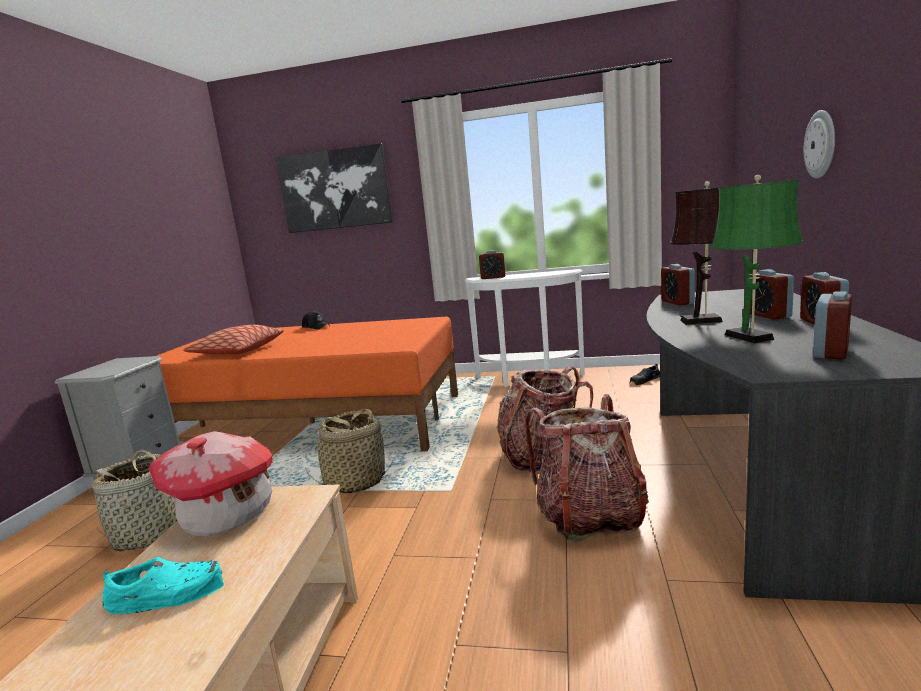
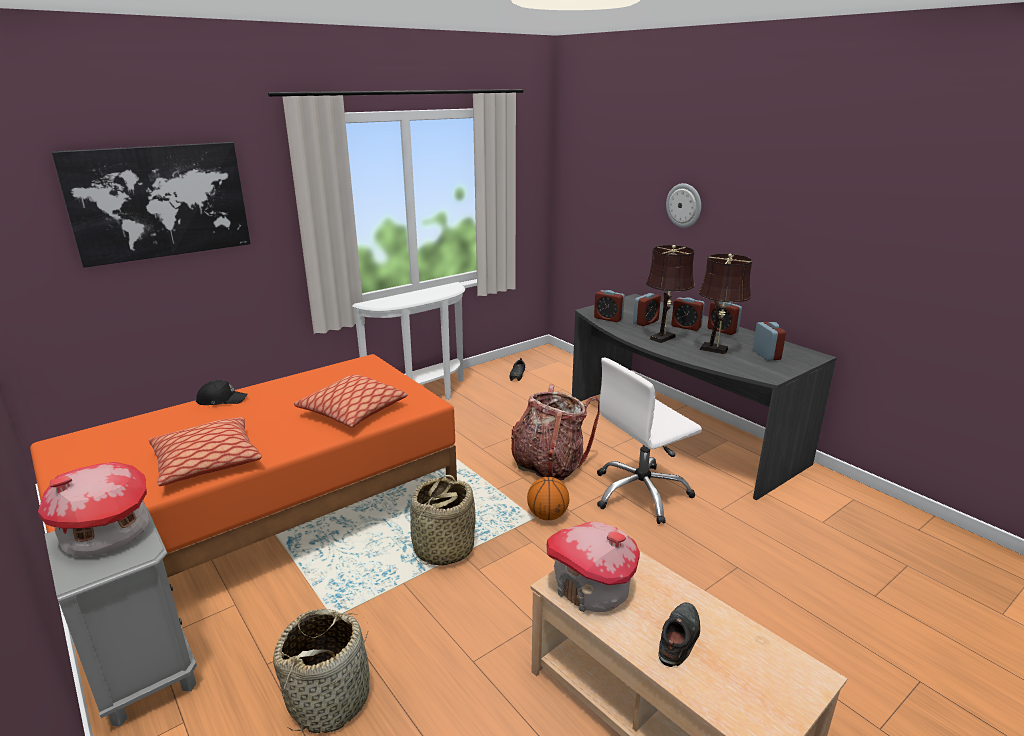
camera: 50 degrees left, 10 degrees up
(120, 364) = (106, 536): none -> toy house
(168, 593) = (679, 637): turquoise shoe -> black shoe
(352, 343) = (353, 411): none -> pillow
(465, 494) = (547, 515): none -> basketball
(493, 277) = (392, 302): alarm clock -> alarm clock (645, 322)
(589, 516) = (641, 493): backpack -> white office chair
(751, 338) = (716, 350): green table lamp -> brown table lamp

